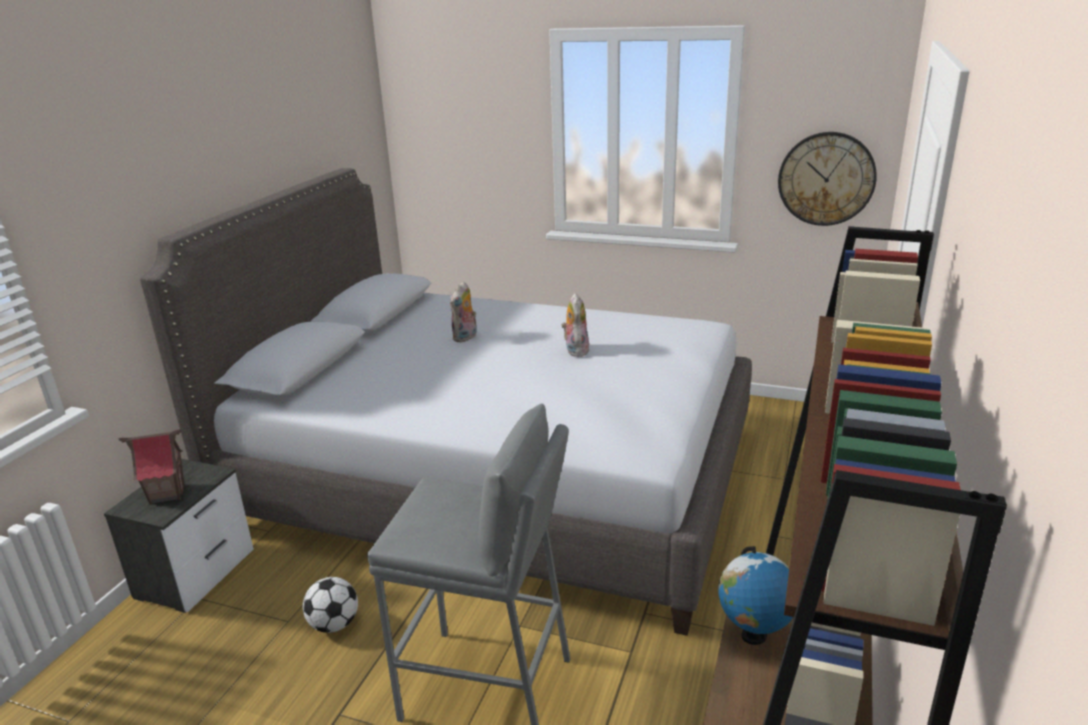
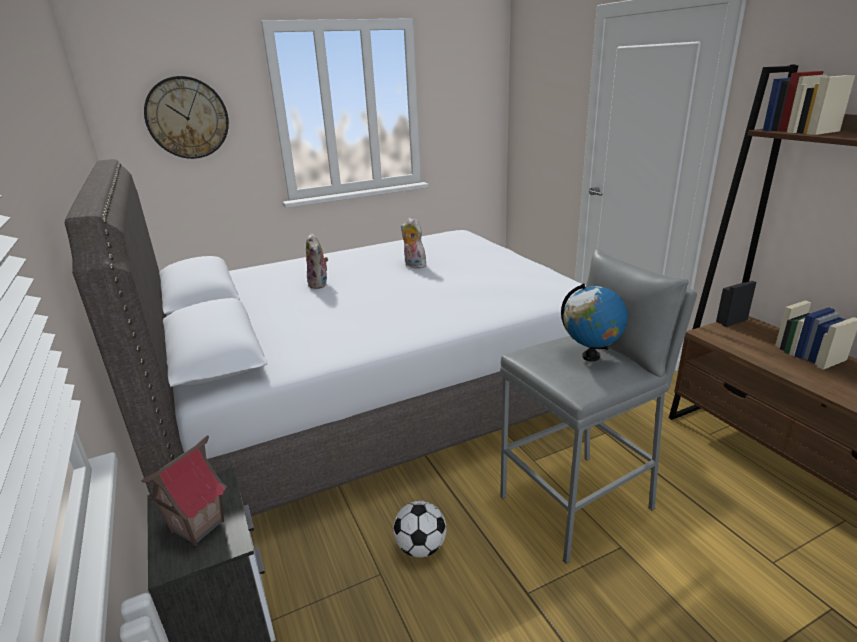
camera: 45 degrees left, 0 degrees up
(753, 636) = (747, 349): globe -> globe (590, 356)
(826, 179) = (472, 126): wall clock -> wall clock (187, 118)

